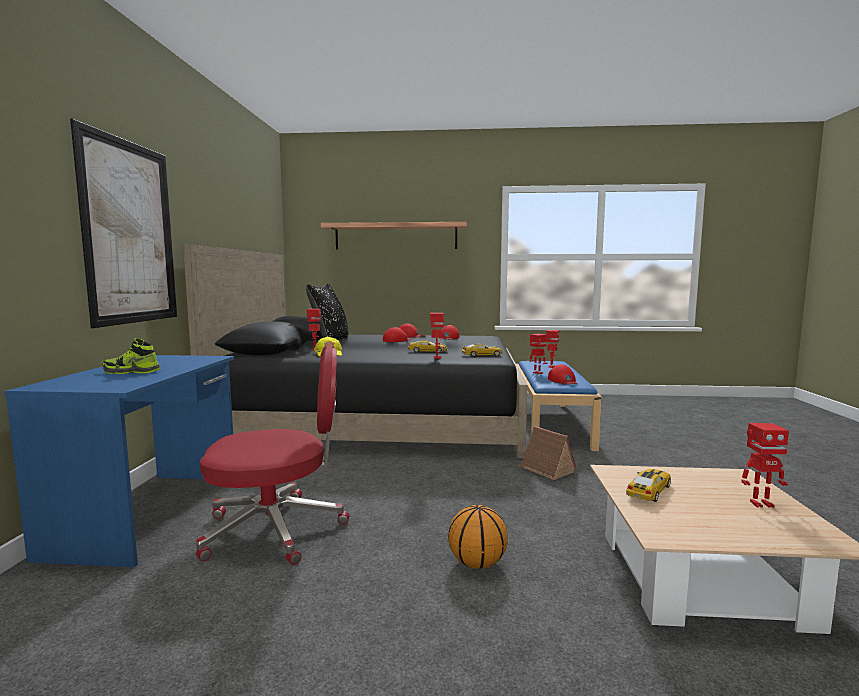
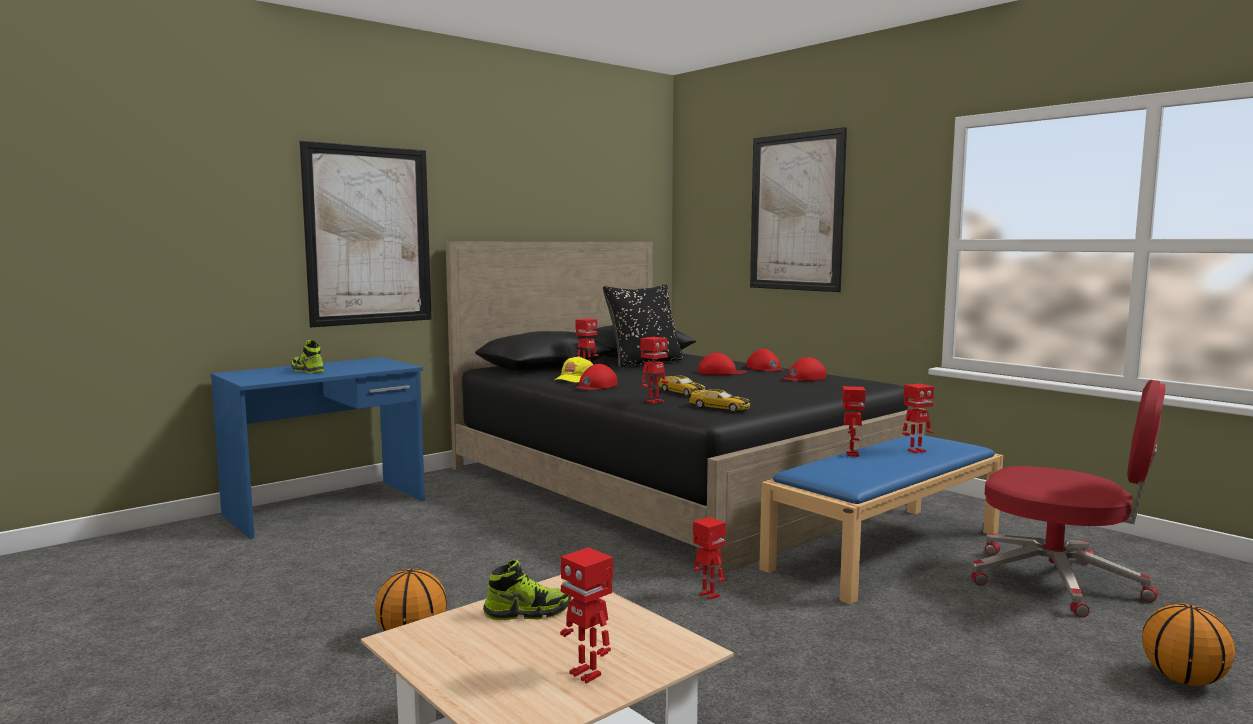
camera: 45 degrees right, 0 degrees up
(277, 529) = (361, 549): red office chair -> red office chair (1060, 582)
(396, 236) = (796, 212): shelf -> picture
(546, 469) = (708, 595): toy house -> toy robot
(563, 381) = (842, 472): red cap -> red cap (595, 386)
(649, 491) = (527, 612): toy car -> shoe
(729, 439) = (1184, 680): none -> basketball

